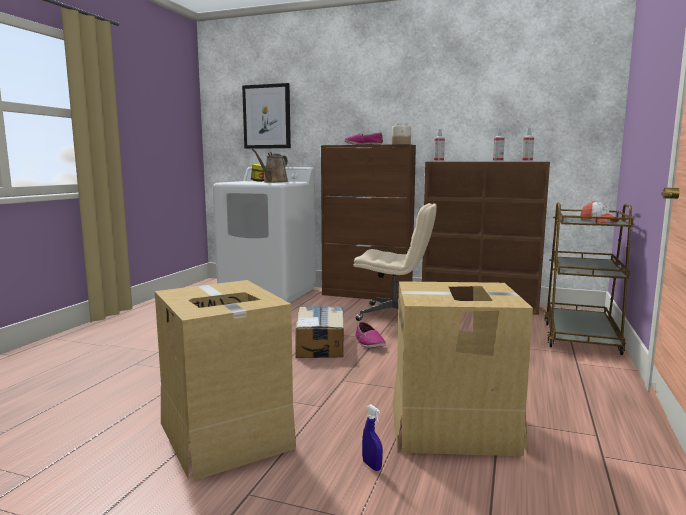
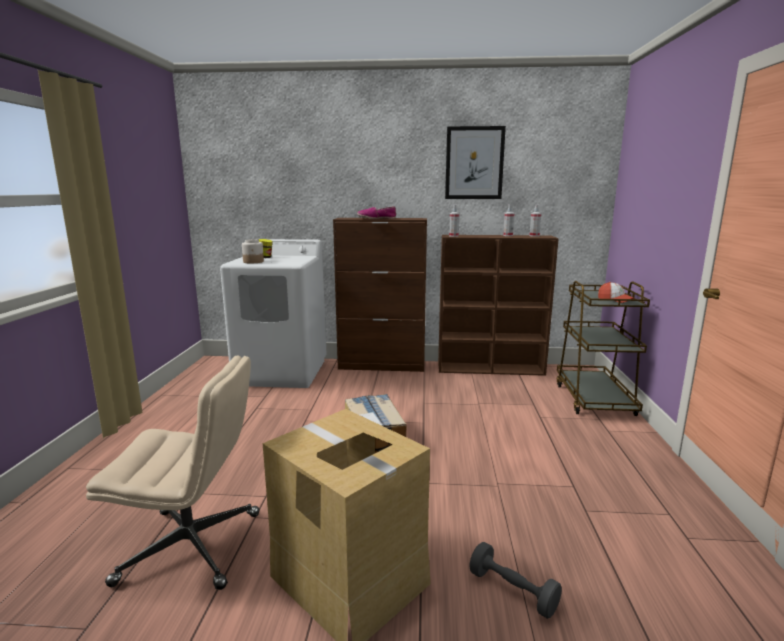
camera: 15 degrees left, 5 degrees up
(267, 116) = (264, 184): picture -> picture (474, 163)
(274, 182) = (286, 260): brown watering can -> none
(369, 343) = (419, 429): shoe -> none
(372, 466) = (512, 591): blue spray bottle -> grey dumbbell
(394, 315) = (422, 389): beige office chair -> beige office chair (193, 547)
(401, 144) = (414, 218): jar -> jar (253, 262)
(454, 427) = (554, 526): cardboard box -> none

